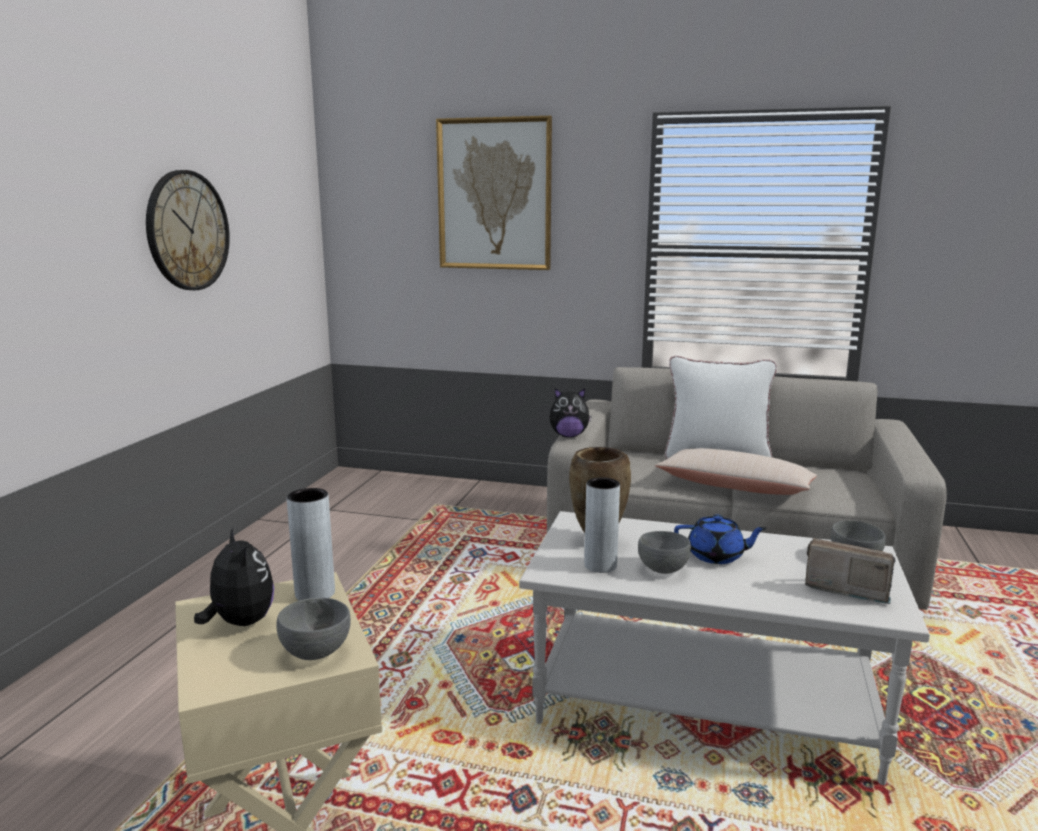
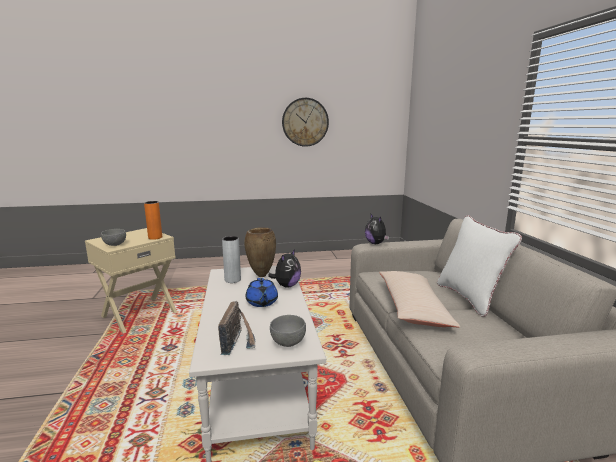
camera: 65 degrees right, 0 degrees up
(240, 623) = (134, 235): plush toy -> plush toy (286, 285)
(315, 593) = (155, 237): grey vase -> orange vase
(494, 194) = (458, 103): picture -> none
(662, 570) = (235, 292): grey bowl -> none

